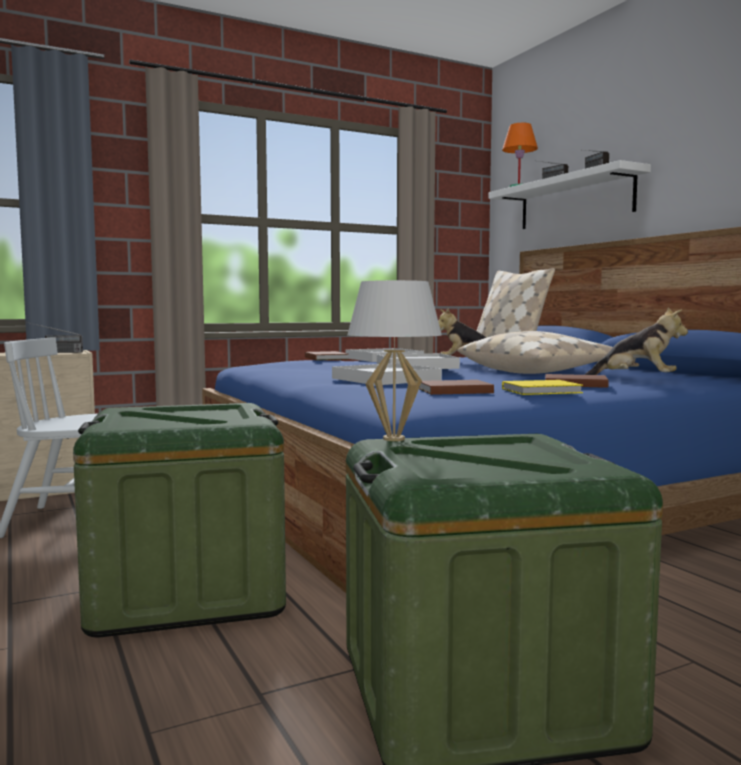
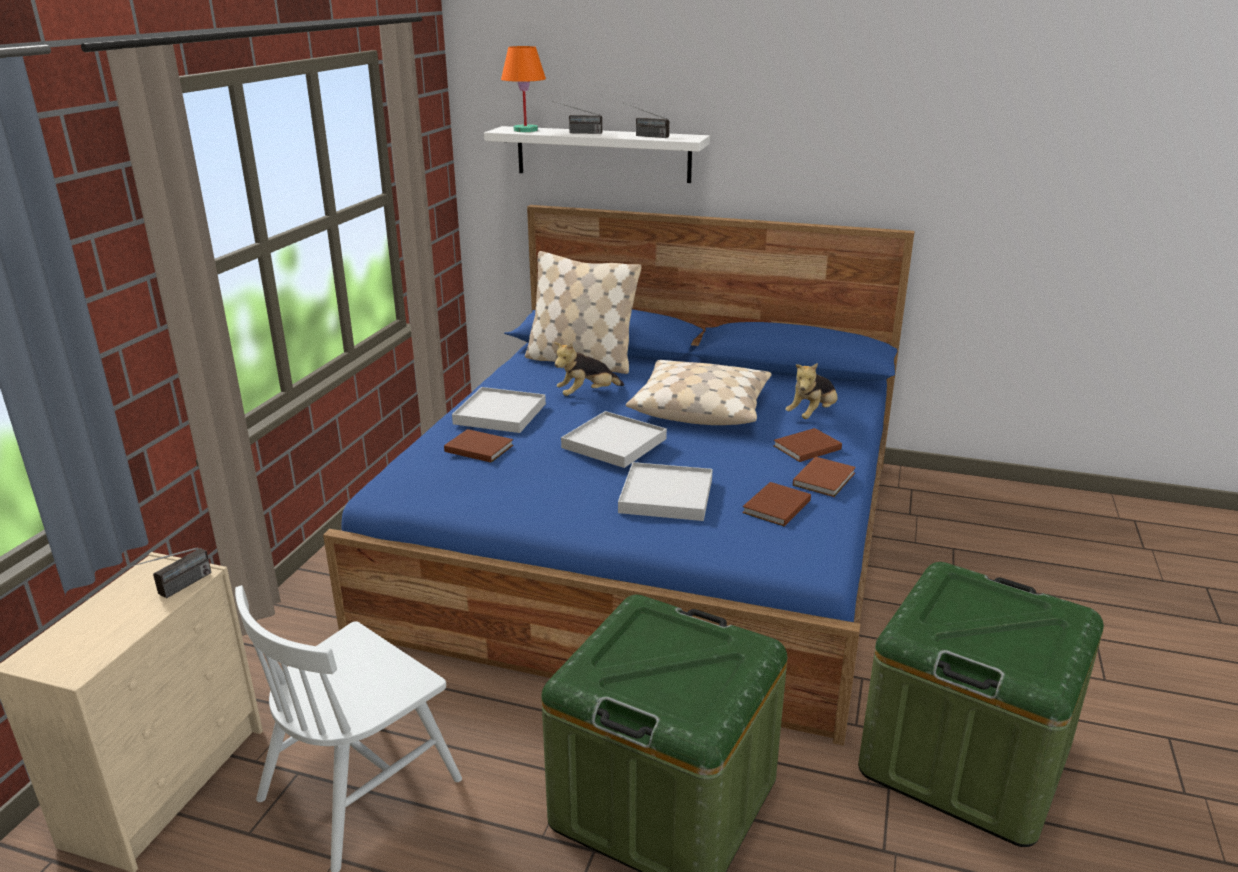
camera: 45 degrees left, 20 degrees up
(393, 439) = (908, 624): white table lamp -> none
(543, 391) = (825, 479): yellow book -> brown book
(635, 380) = (812, 415): plush toy -> plush toy turned 150 degrees clockwise

